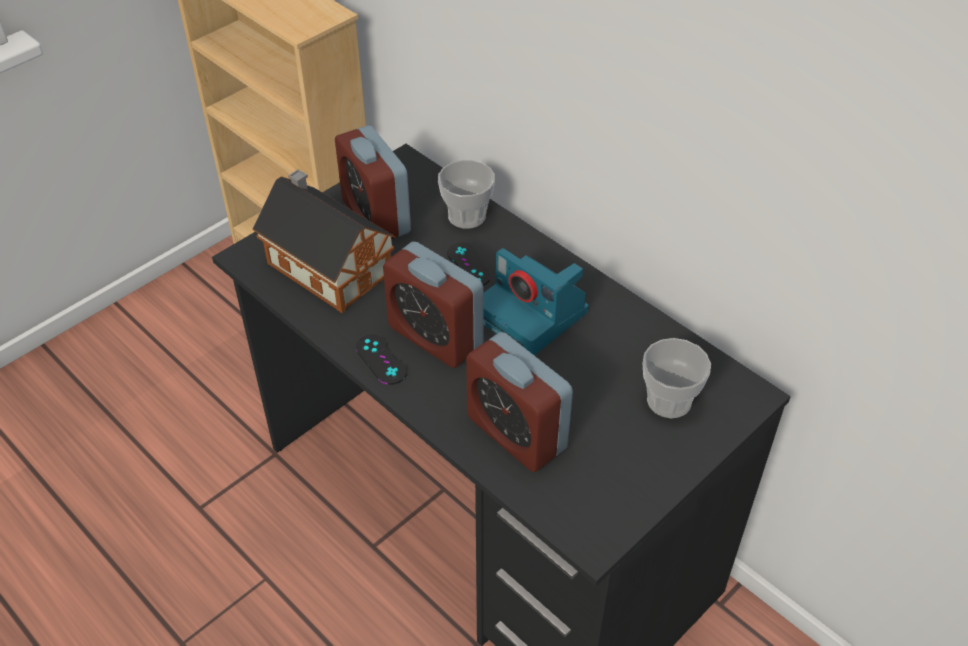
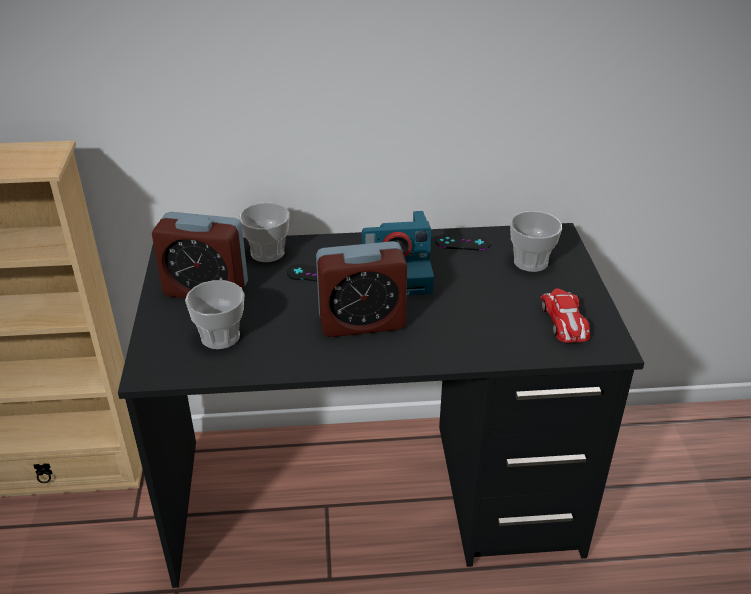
camera: 50 degrees left, 10 degrees down
(326, 265) = (220, 337): toy house -> cup
(381, 359) = (351, 357): black game controller -> black game controller (462, 243)
(516, 433) = (491, 332): alarm clock -> none
(595, 480) = (564, 321): none -> toy car

